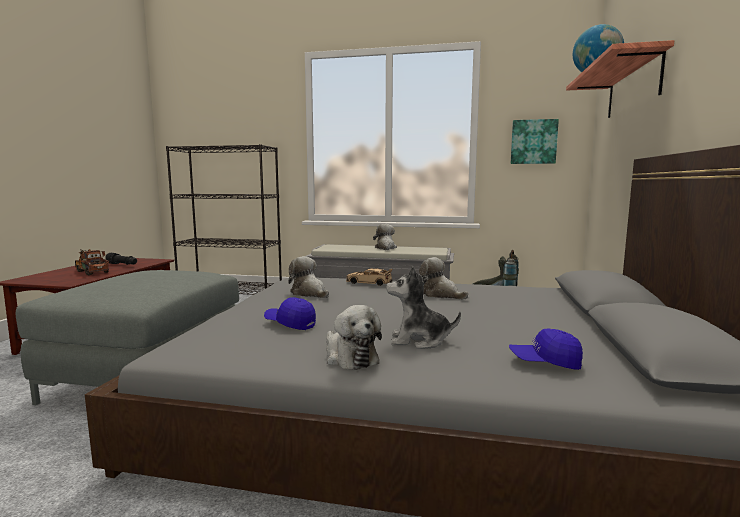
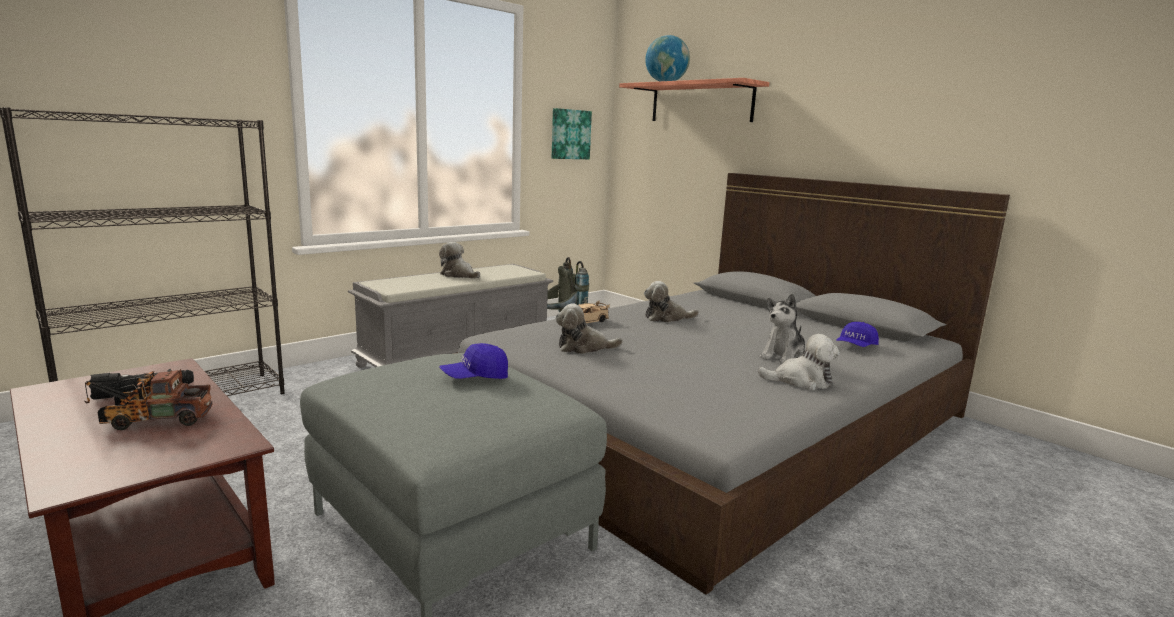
camera: 55 degrees left, 5 degrees up
(290, 324) = (688, 377): blue cap -> blue cap (475, 378)

